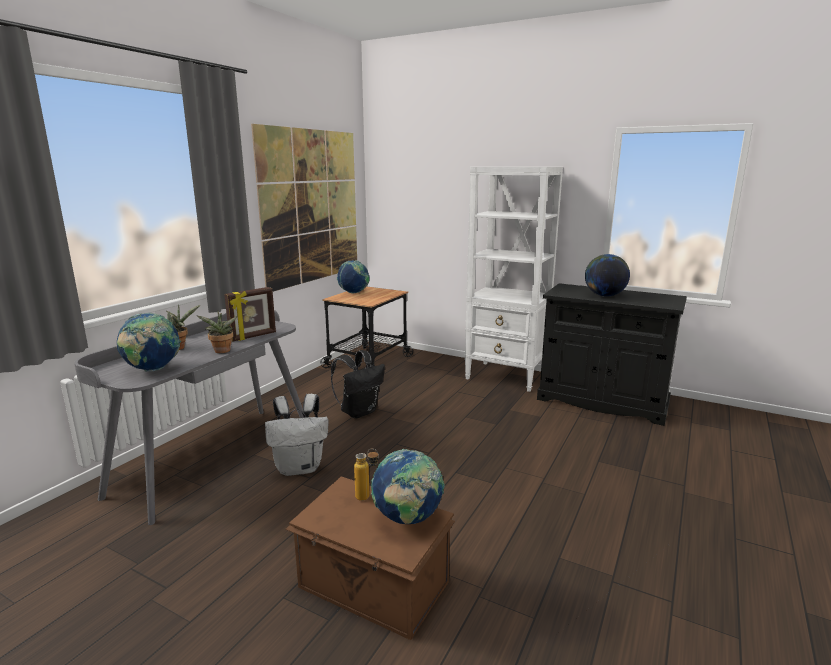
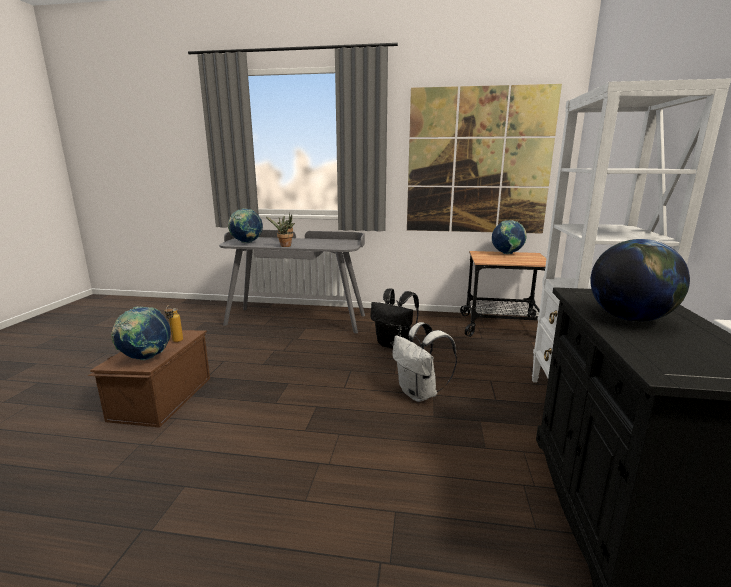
camera: 70 degrees right, 0 degrees up
(253, 336) = (319, 246): picture frame -> none
(300, 467) = (295, 344): white backpack -> white backpack (420, 394)

